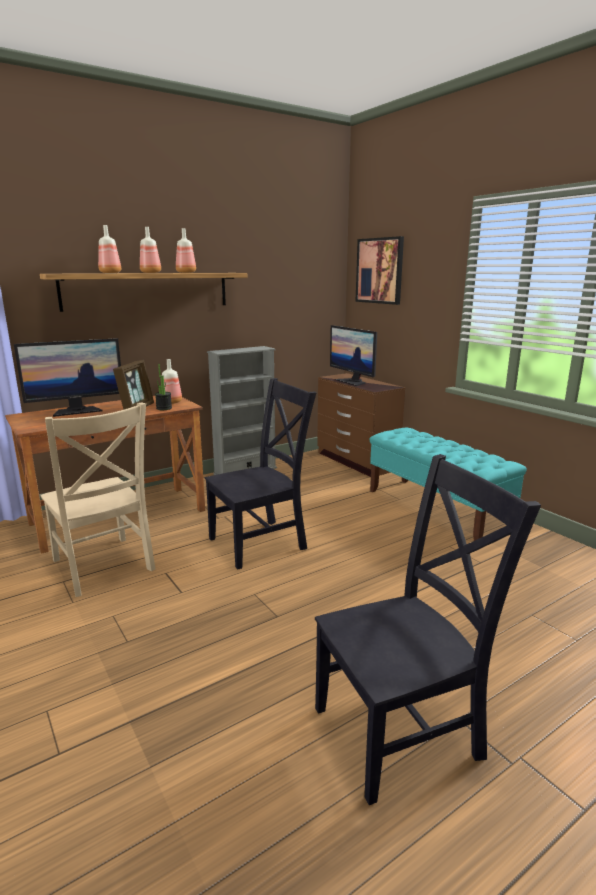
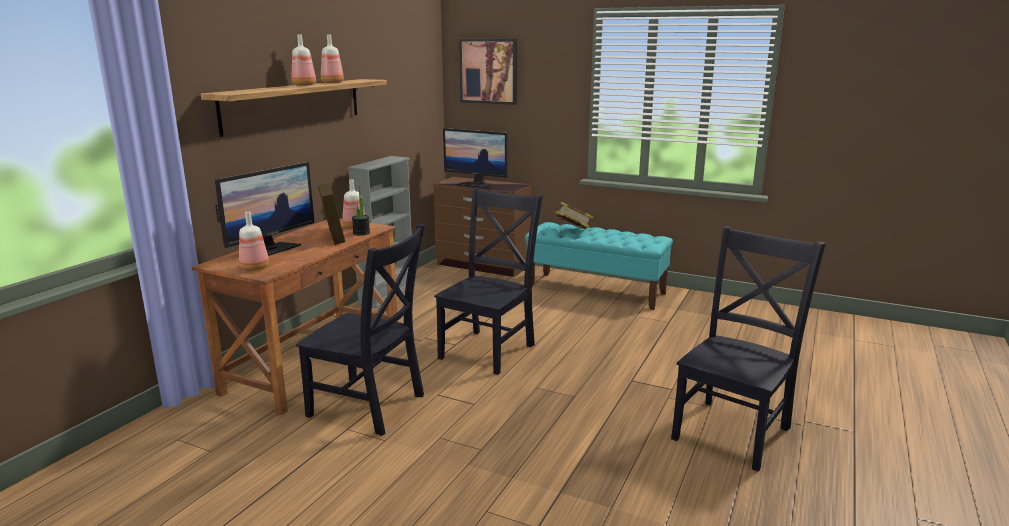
camera: 30 degrees left, 0 degrees up
(104, 567) = (370, 407): beige chair -> black chair
(111, 273) = (271, 88): bottle -> bottle (255, 267)
(418, 440) = (572, 231): none -> book

